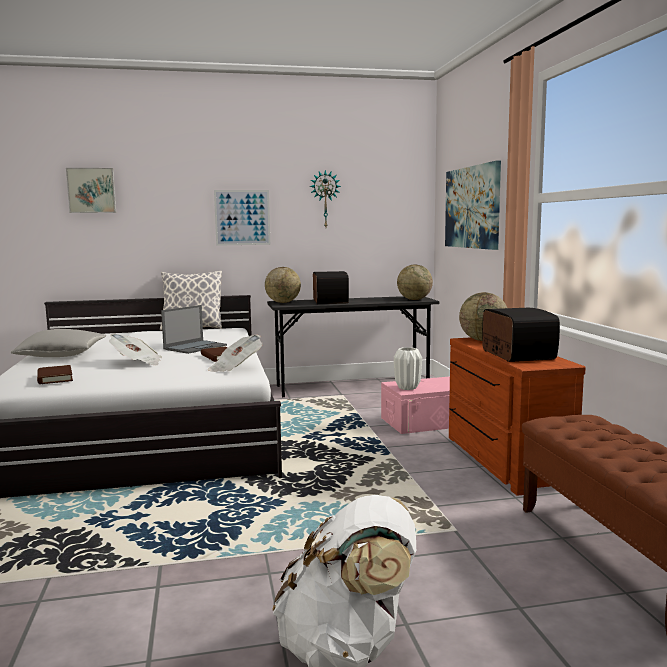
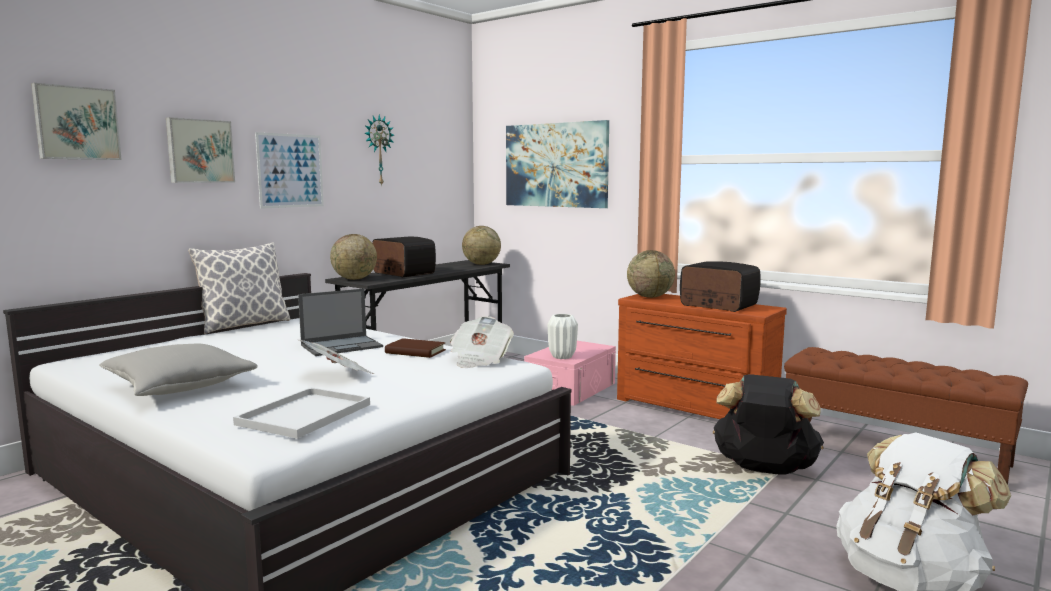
camera: 40 degrees left, 0 degrees up
(55, 378) = (305, 413): brown book -> white tray
(171, 205) = (199, 151): none -> picture
(195, 347) = (342, 346): laptop -> laptop turned 60 degrees clockwise
(440, 525) = (764, 470): none -> black backpack

